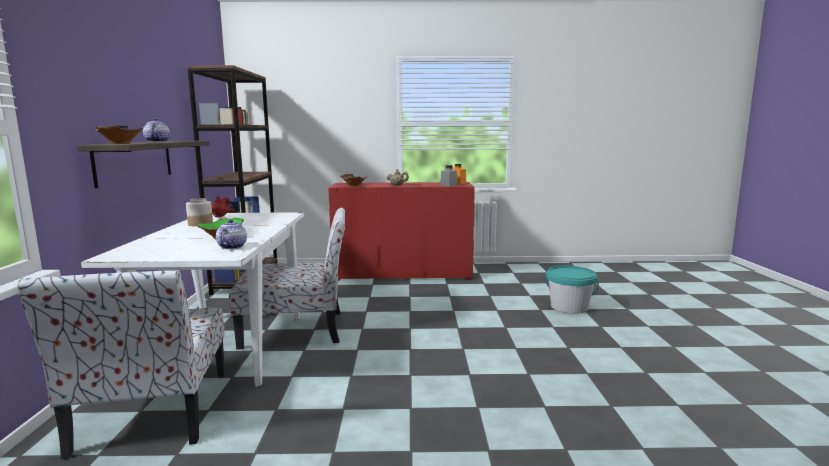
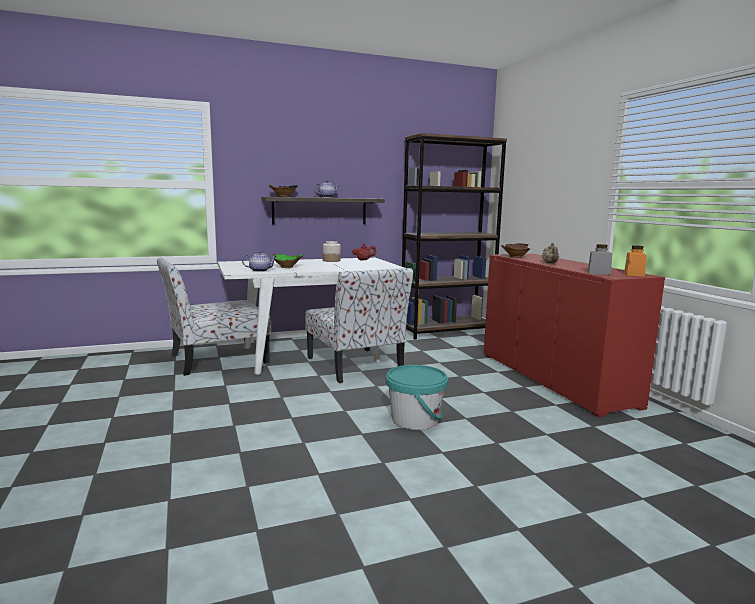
camera: 70 degrees right, 0 degrees up
(569, 307) = (576, 498): turquoise bucket -> turquoise bucket (415, 419)

